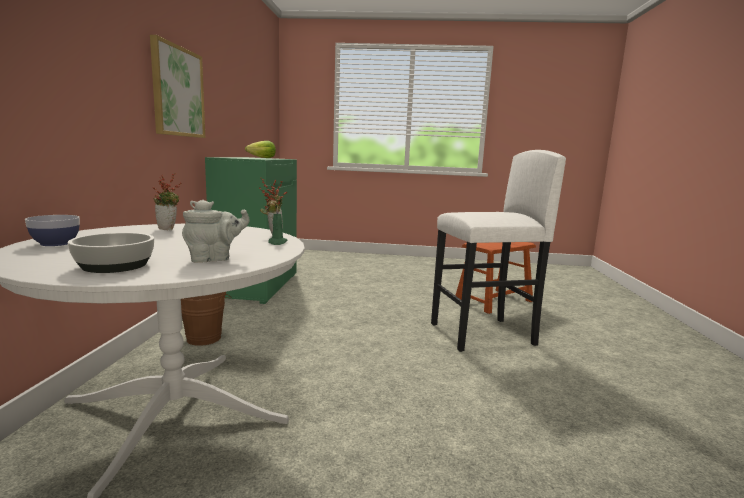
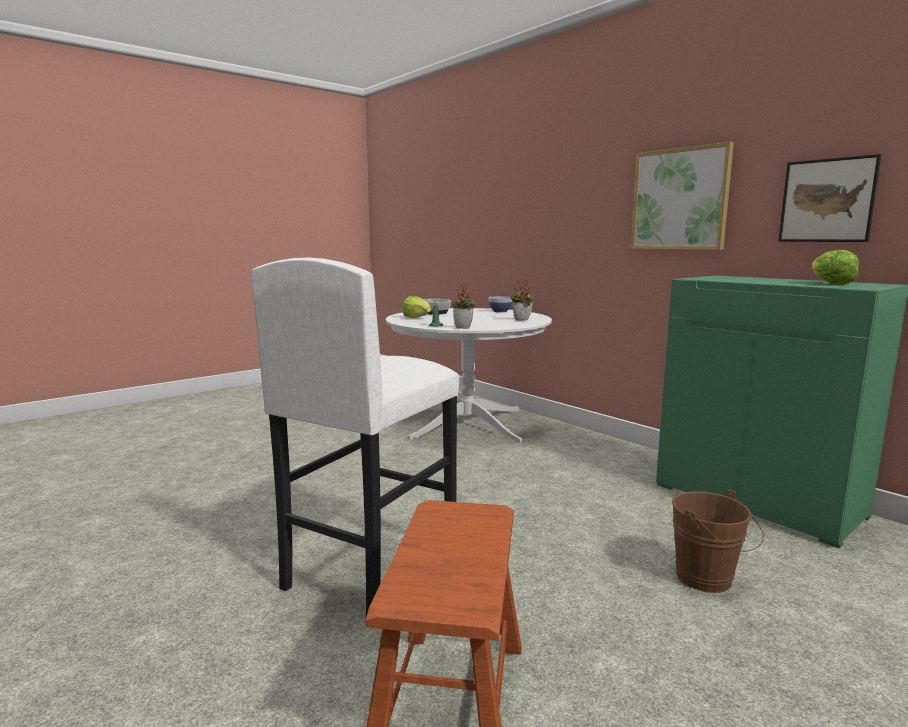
camera: 135 degrees right, 0 degrees up
(206, 337) = (576, 445): brown bucket -> brown bucket (709, 580)
(214, 259) = (417, 318): grey teapot -> lettuce
(226, 111) = (827, 200): none -> picture

